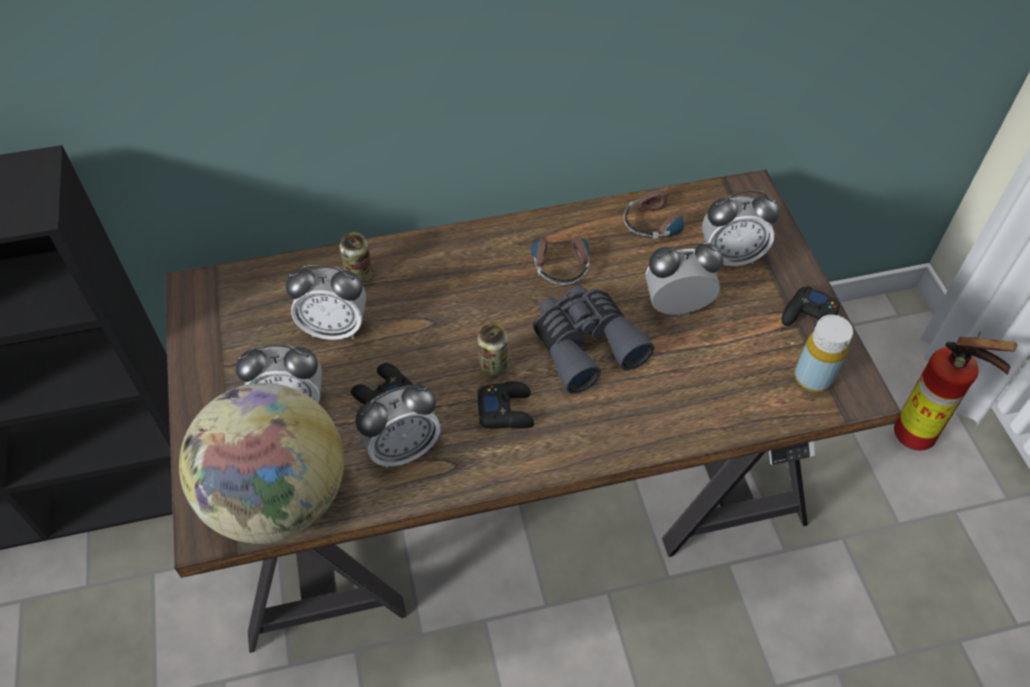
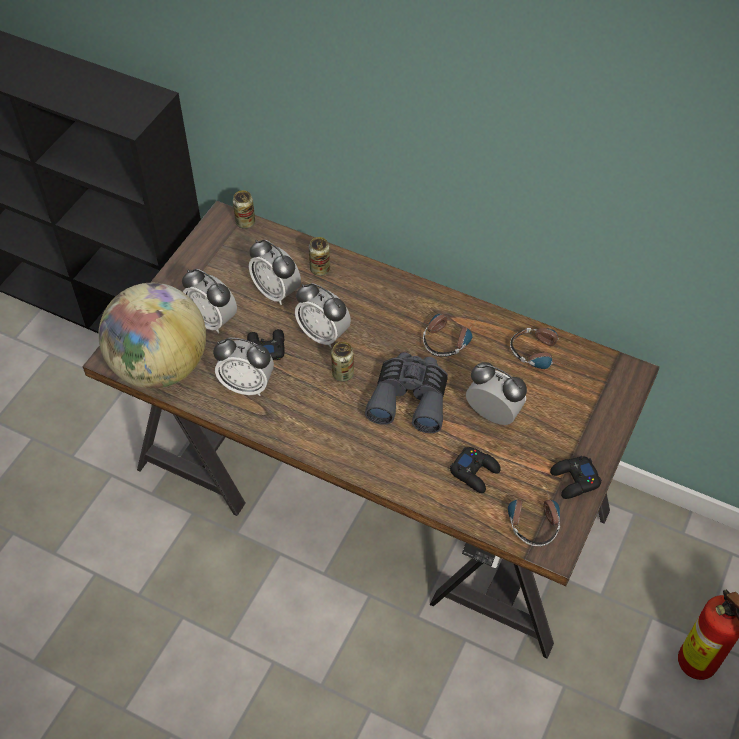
camera: 40 degrees right, 0 degrees up
(224, 277) = (245, 222): none -> can
(506, 410) = (324, 404): black game controller -> black game controller (475, 472)
(731, 256) = (565, 407): alarm clock -> alarm clock (323, 334)
(813, 378) = (532, 517): yellow bottle -> headphones

